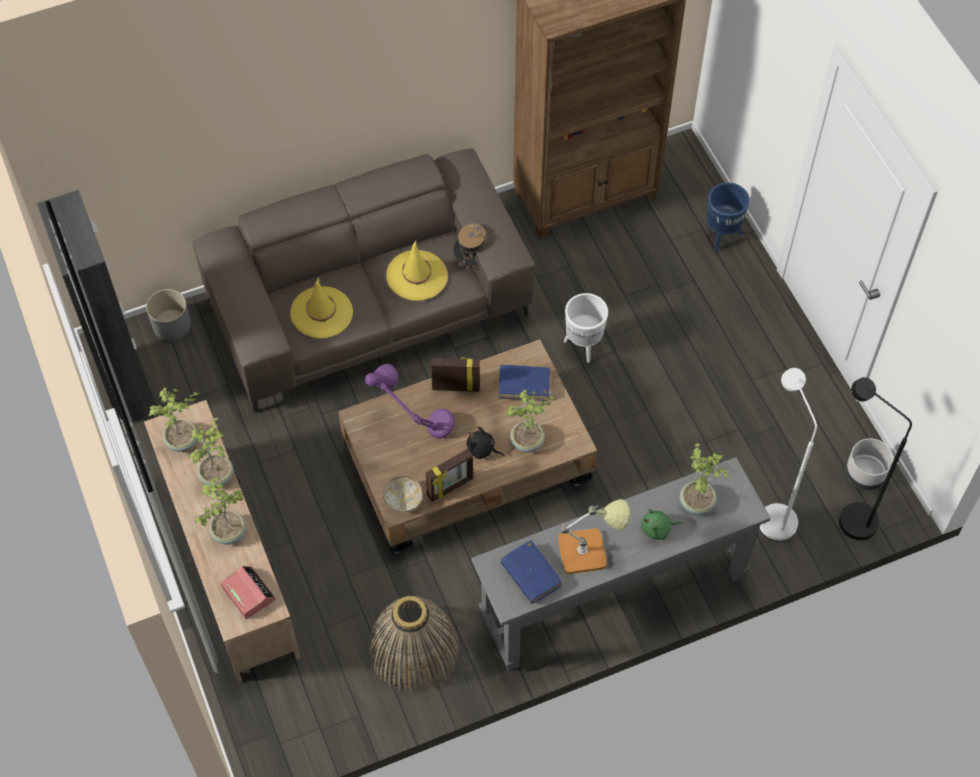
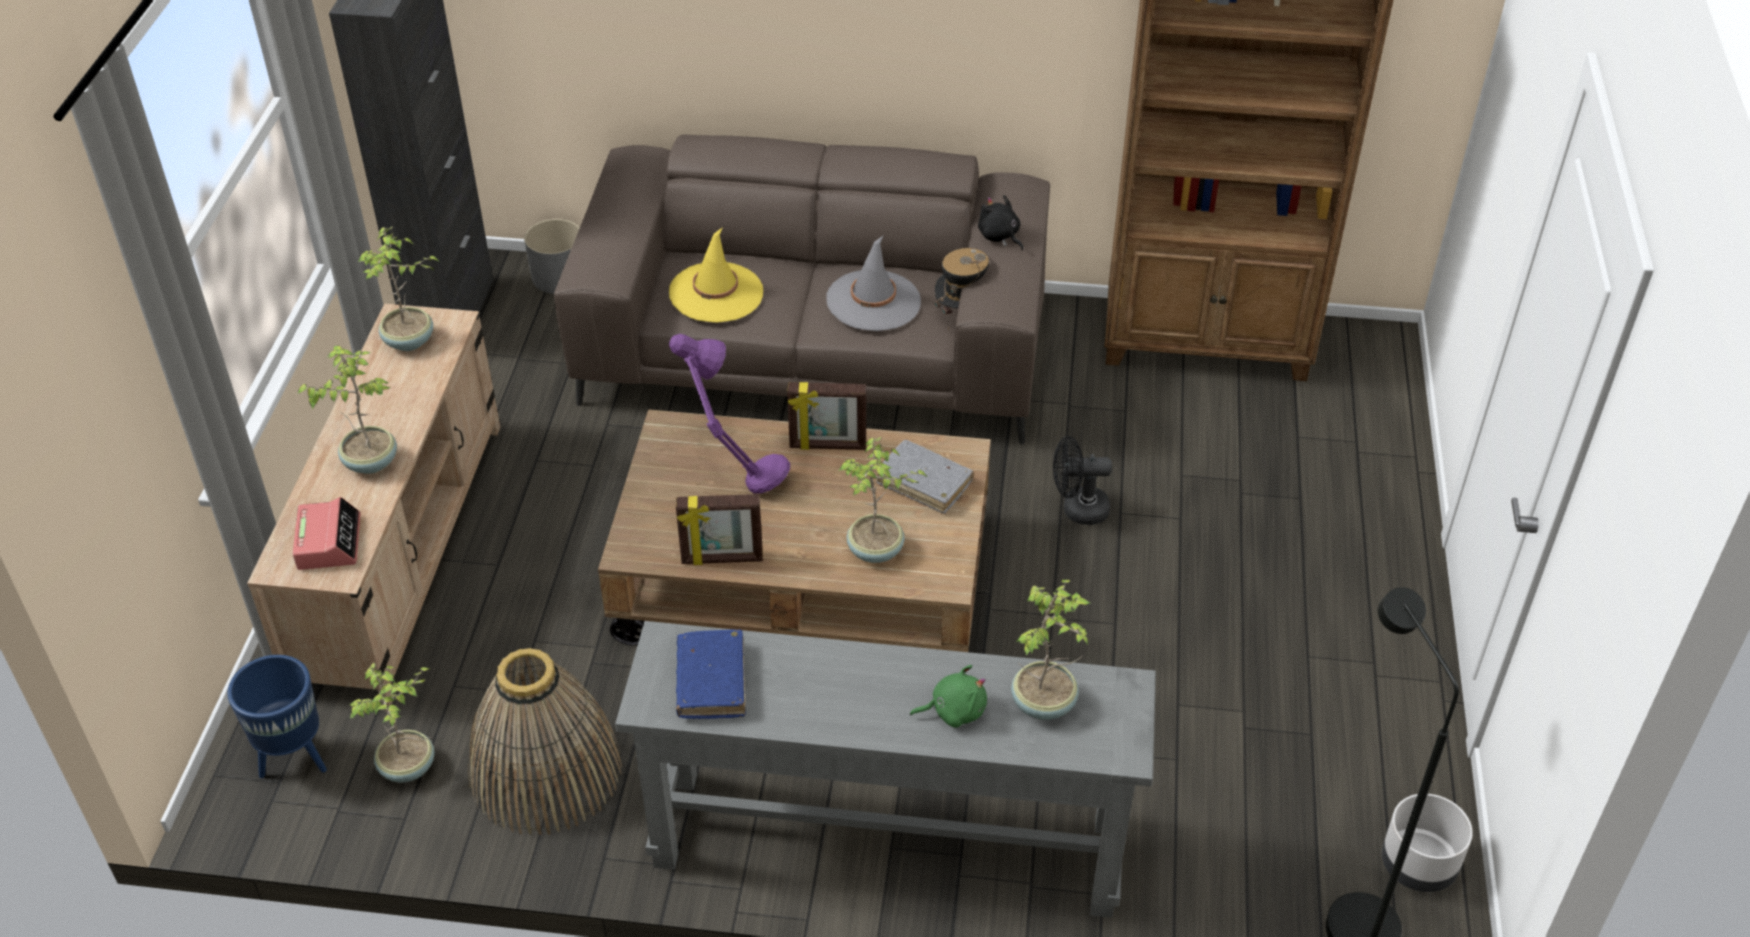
camera: 30 degrees right, 15 degrees down
(218, 476) = (416, 396): potted plant -> potted plant (409, 768)
(403, 501) = (645, 547): bowl -> none
(417, 275) = (873, 301): yellow hat -> grey hat
(456, 387) = (828, 446): picture frame -> picture frame turned 150 degrees clockwise
(482, 450) = (804, 533): black plush toy -> black plush toy (999, 236)
(524, 385) = (924, 483): blue book -> grey book
(584, 346) = (1077, 510): white planter -> black fan
(589, 550) = (824, 690): table lamp -> none
(658, 529) = (954, 711): green plush toy -> green plush toy turned 150 degrees clockwise
(720, 235) = (1378, 460): blue planter -> blue planter (293, 759)
(773, 513) = (1222, 850): white floor lamp -> none

